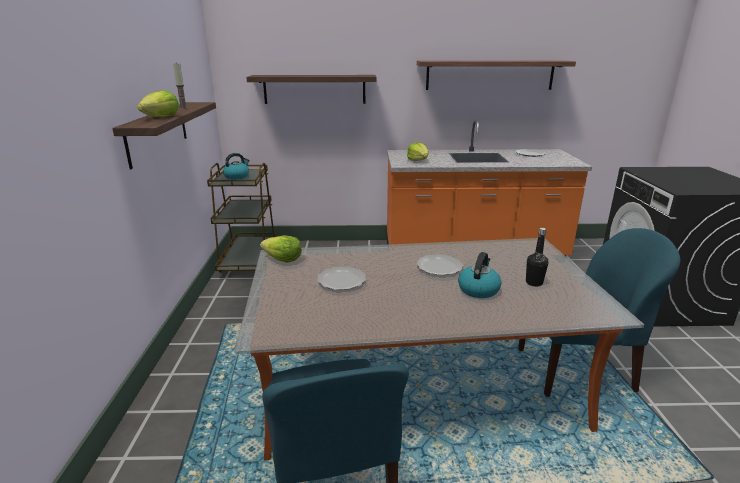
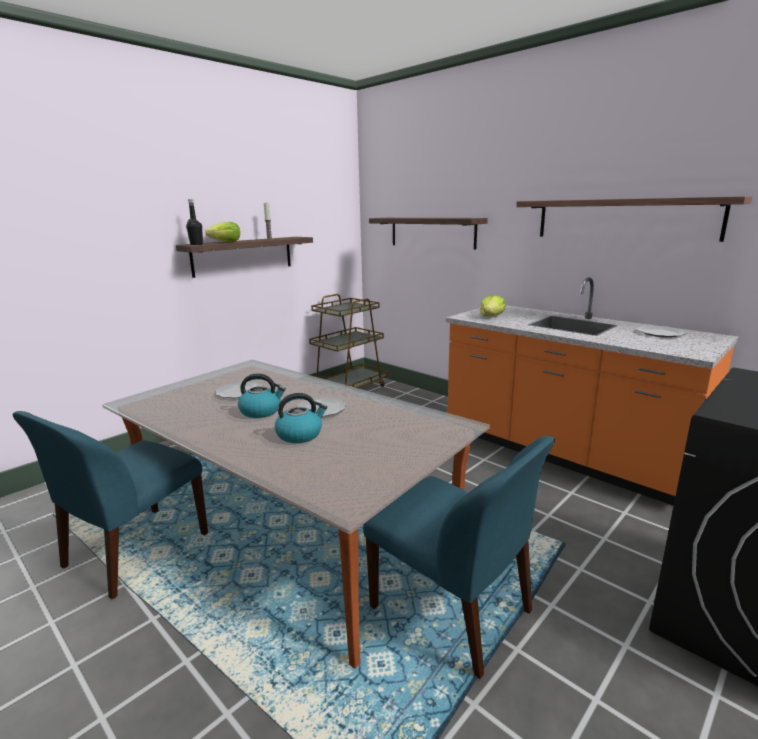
camera: 45 degrees right, 5 degrees down
(237, 176) = (345, 308): kettle -> kettle (261, 411)
(283, 259) = (246, 368): lettuce -> none
(534, 282) = (357, 450): black bottle -> black bottle (196, 244)

